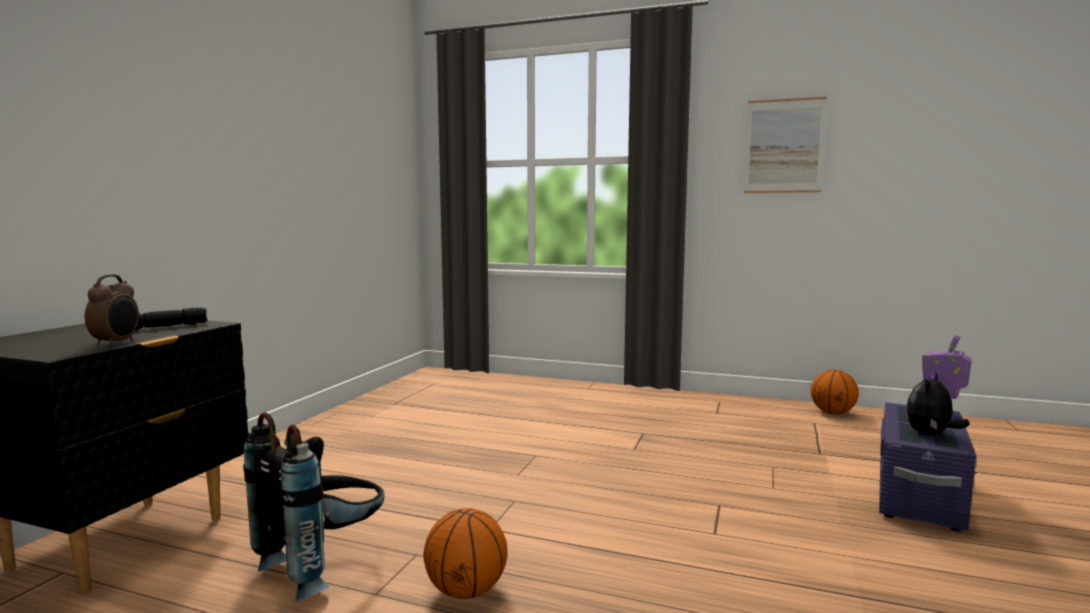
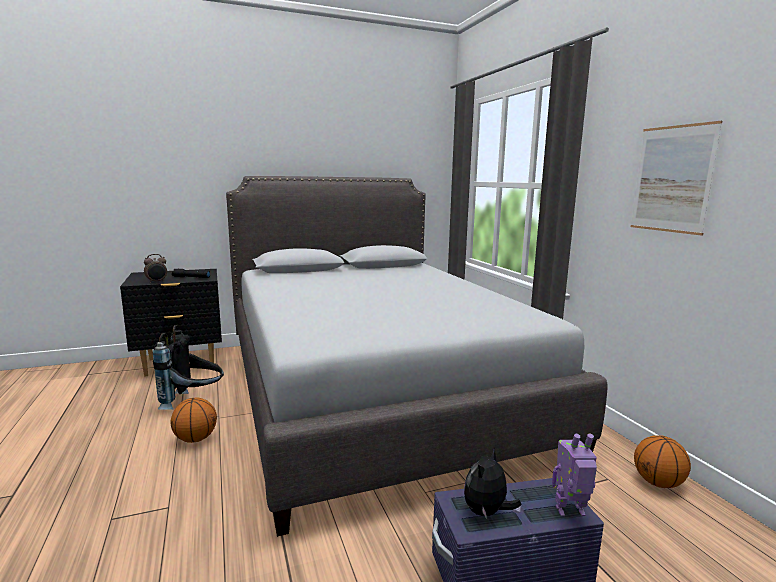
camera: 50 degrees right, 5 degrees up
(526, 443) = (374, 391): none -> grey bed
(930, 435) = (486, 512): plush toy -> plush toy turned 60 degrees counterclockwise

